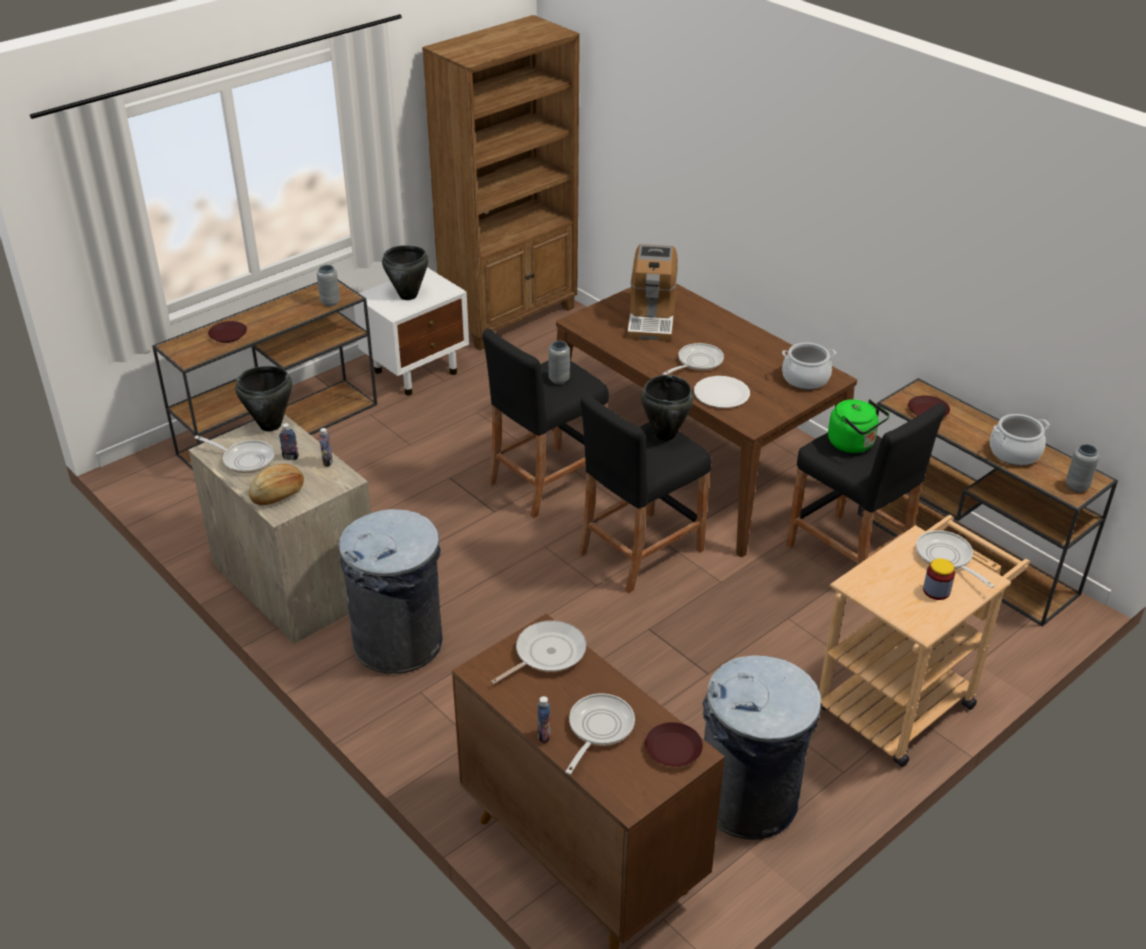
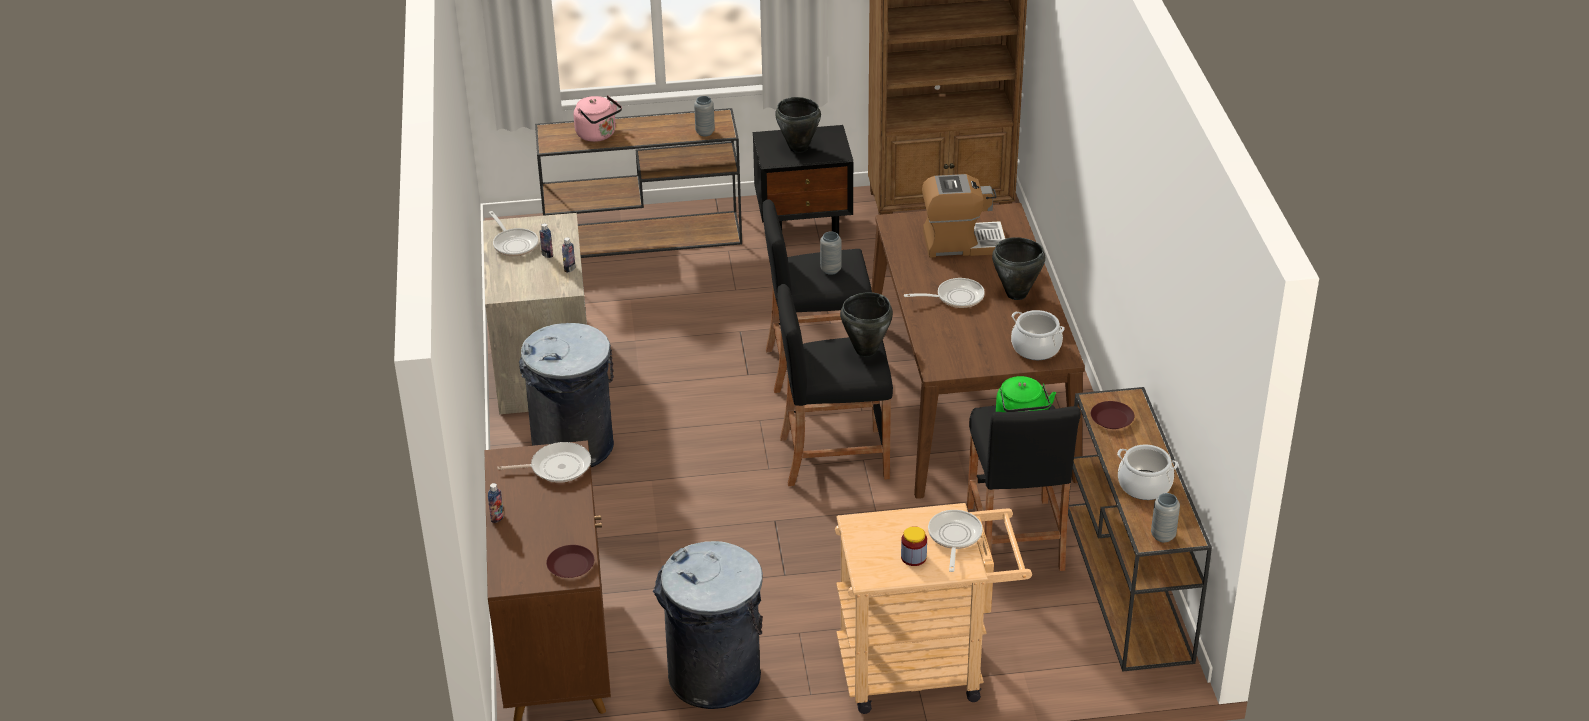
camera: 35 degrees right, 0 degrees up
(228, 335) = (598, 135): brown plate -> pink kettle
(271, 425) = (558, 223): black cooking pot -> black cooking pot (1016, 294)
(278, 494) = (511, 280): bread -> none
(416, 371) = (804, 225): white nightstand -> black nightstand
(598, 729) = (536, 530): frying pan -> none
(651, 319) = (962, 243): coffee machine -> coffee machine turned 135 degrees counterclockwise
(721, 393) = (944, 332): white plate -> none

